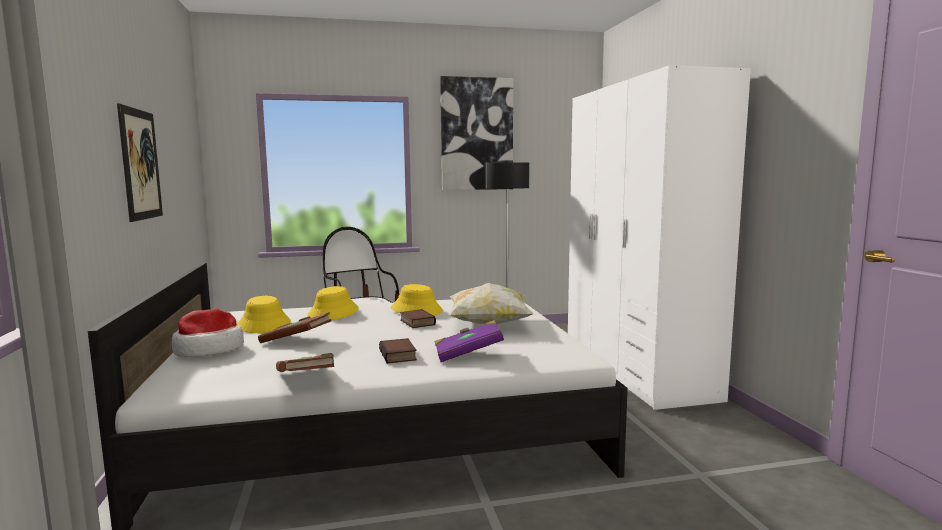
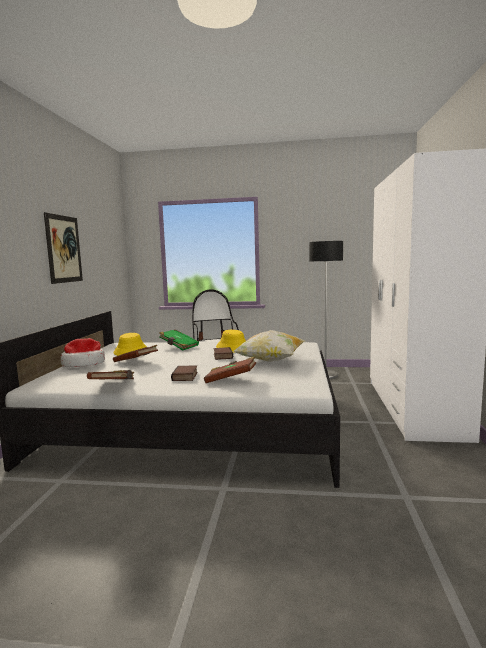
camera: 20 degrees right, 0 degrees up
(333, 313) = (178, 346): yellow hat -> green book
(468, 355) = (231, 380): purple book -> brown book
(476, 134) = (308, 221): picture -> none

